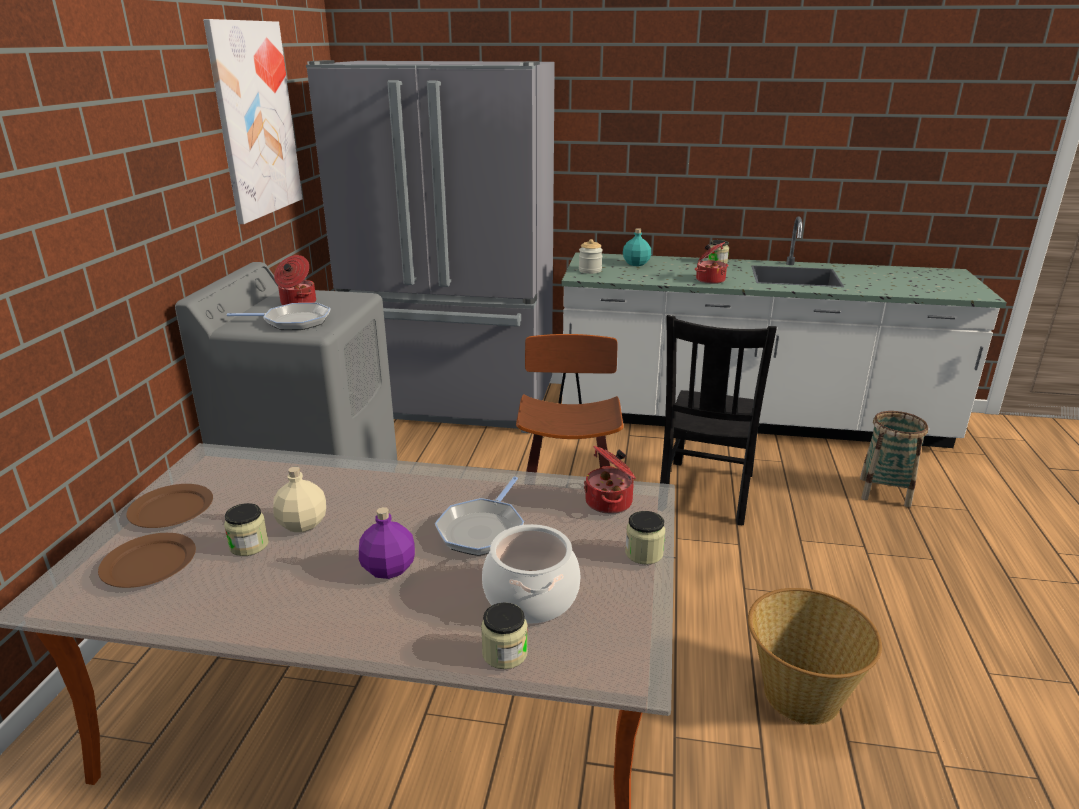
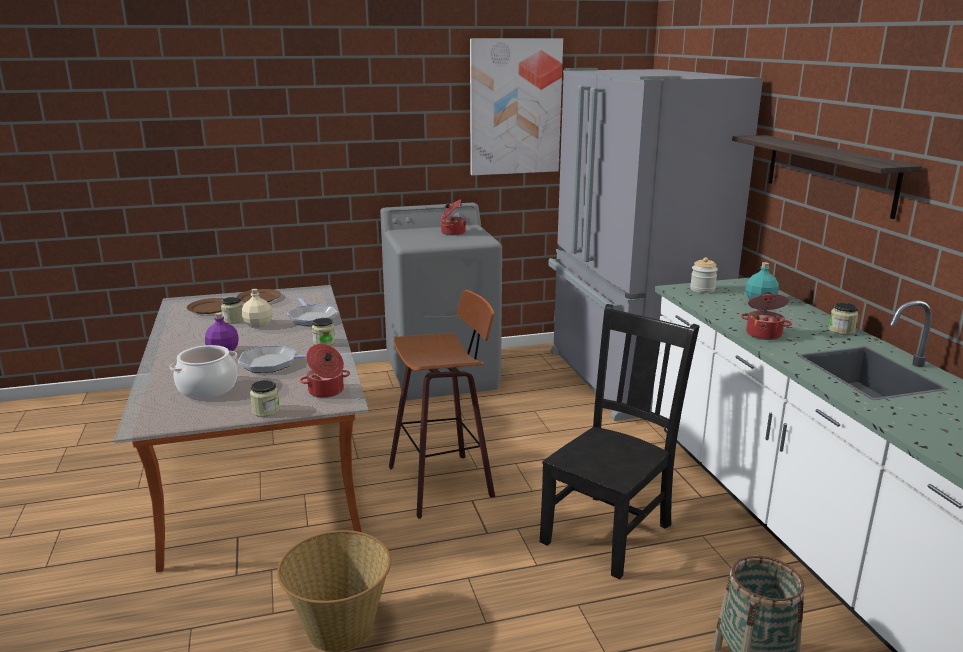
camera: 65 degrees right, 5 degrees down
(293, 322) = (419, 238): frying pan -> frying pan (311, 318)
(504, 653) = (155, 391): jar -> jar (324, 342)
(657, 141) = (829, 173): none -> shelf
(705, 493) = (609, 531): black chair -> black chair turned 135 degrees clockwise

